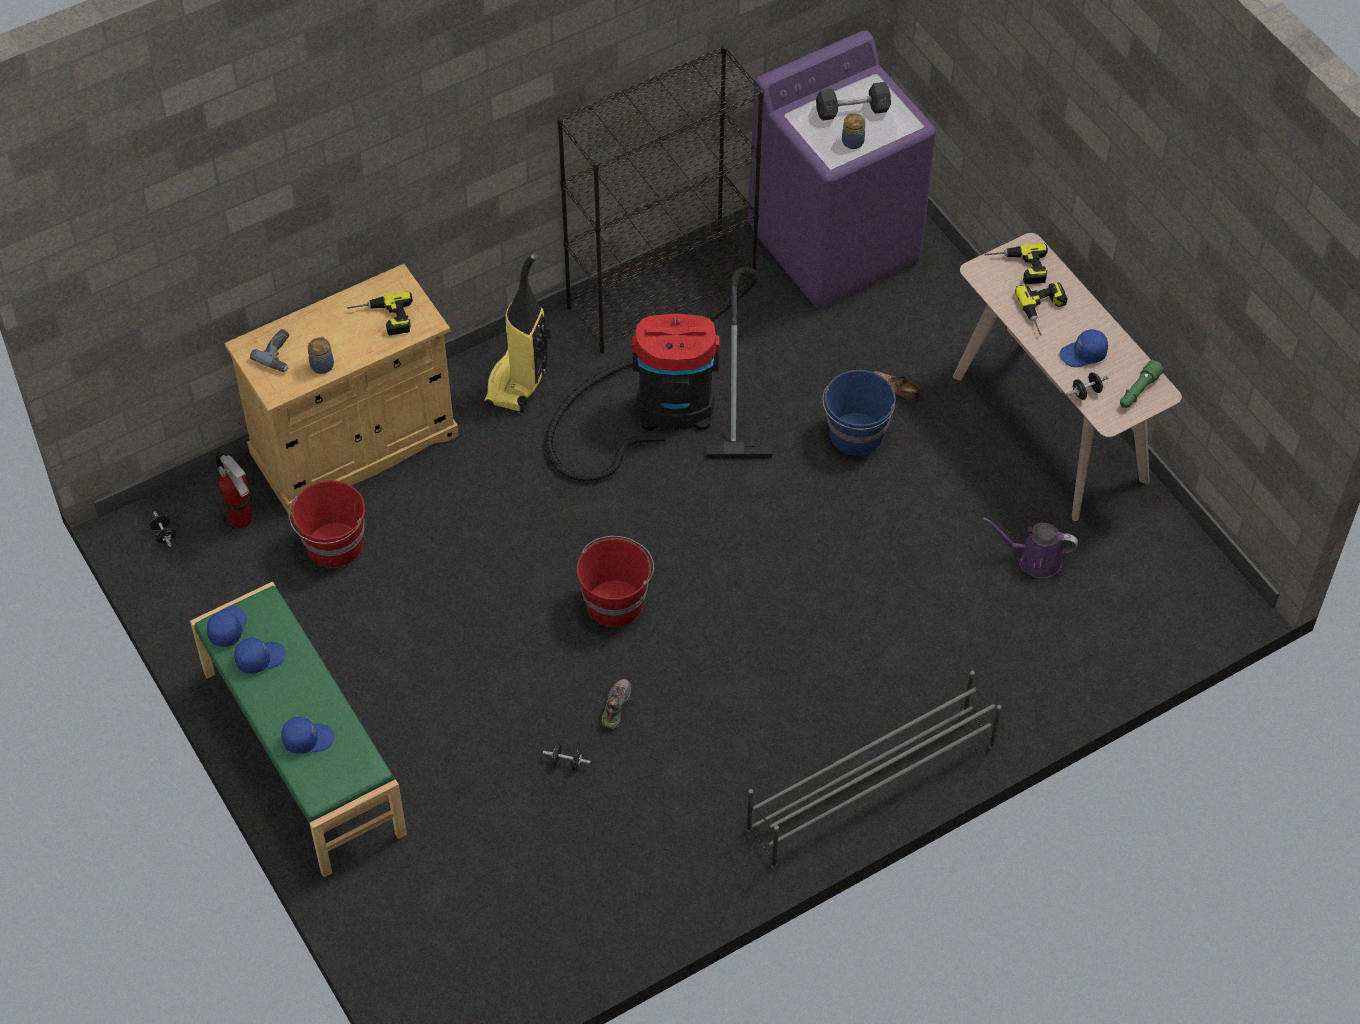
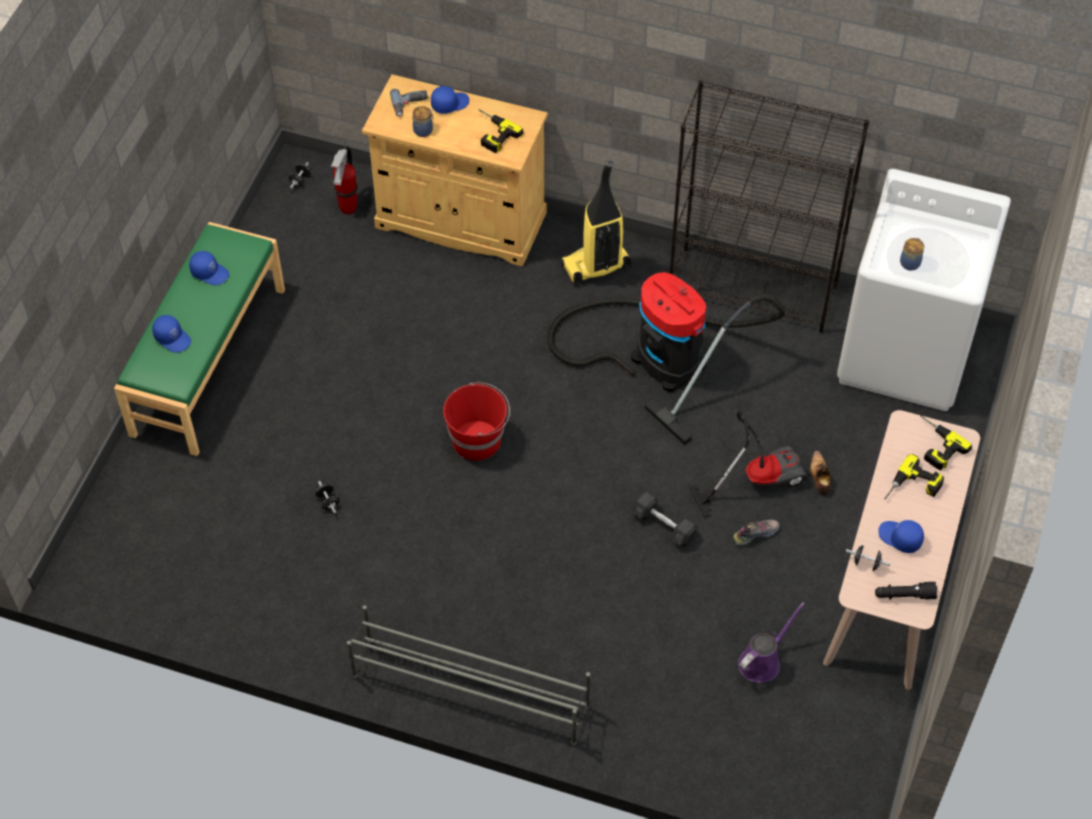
camera: 50 degrees right, 0 degrees up
(227, 628) = (216, 241): blue cap -> blue cap (449, 103)
(334, 546) = (374, 266): red bucket -> none
(615, 706) = (396, 498): shoe -> shoe (755, 534)
(835, 244) = (906, 354): purple washing machine -> white washing machine
(852, 110) = (938, 244): grey dumbbell -> grey dumbbell (664, 526)
(856, 435) = (756, 479): blue bucket -> vacuum cleaner
(1034, 559) = (762, 661): purple watering can -> purple watering can turned 75 degrees clockwise
(1138, 391) = (904, 595): green flashlight -> black flashlight

